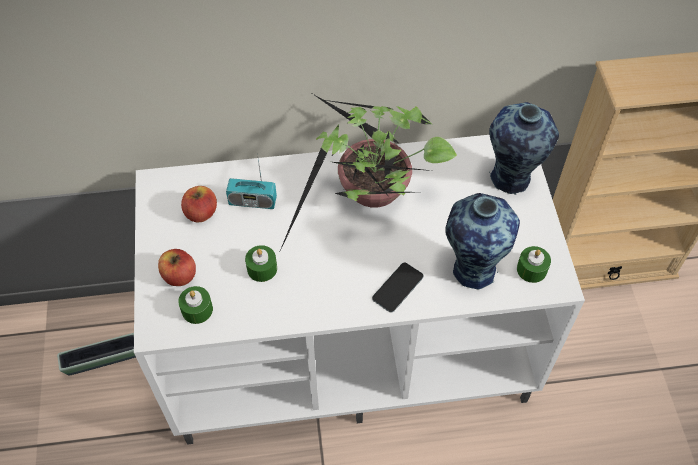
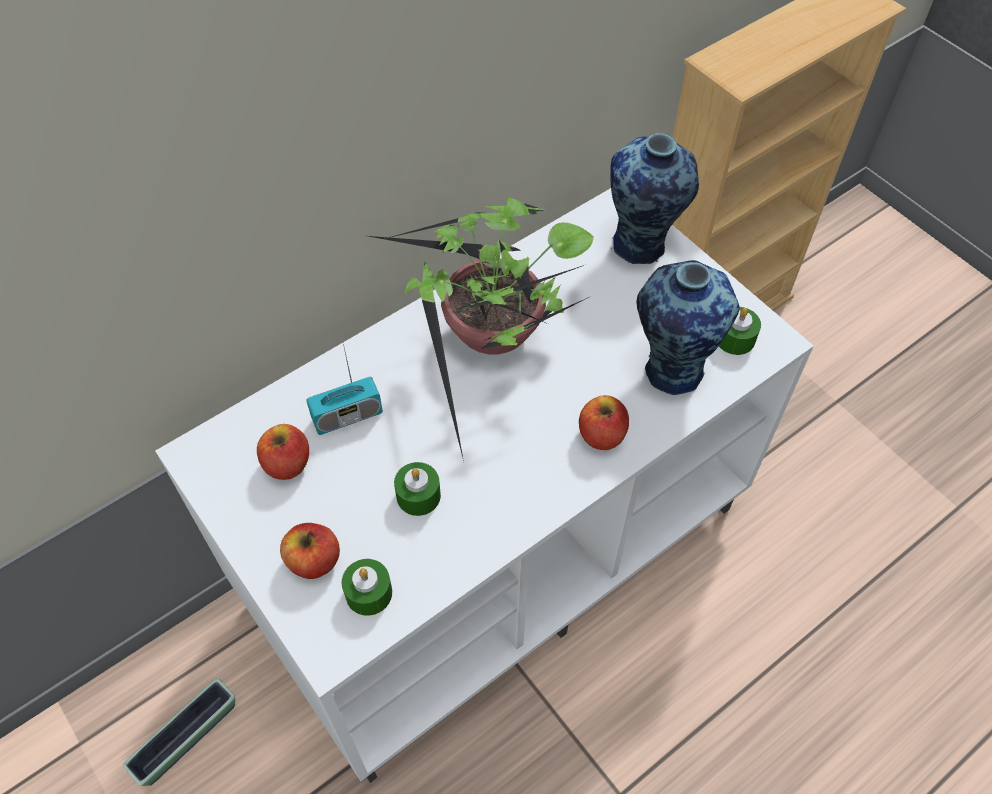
camera: 30 degrees left, 0 degrees up
(397, 287) = (601, 435): phone -> apple

